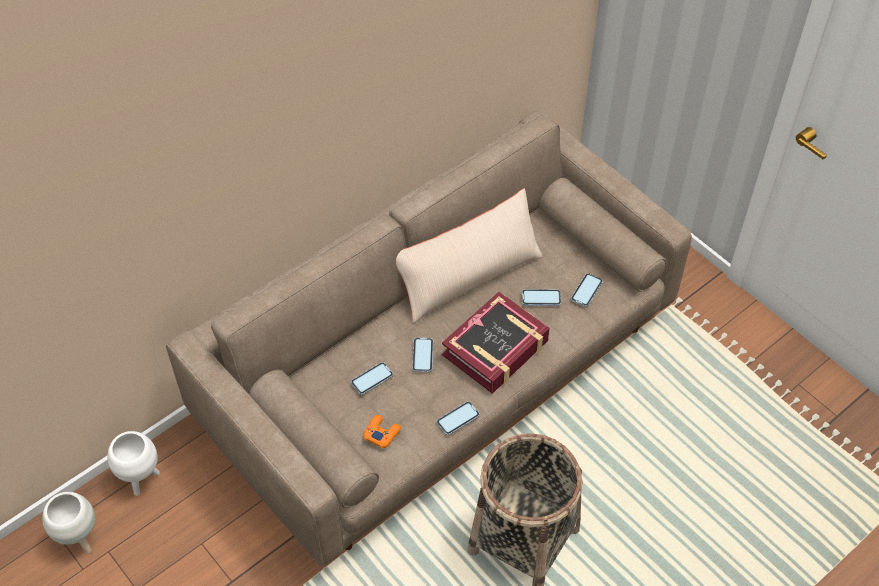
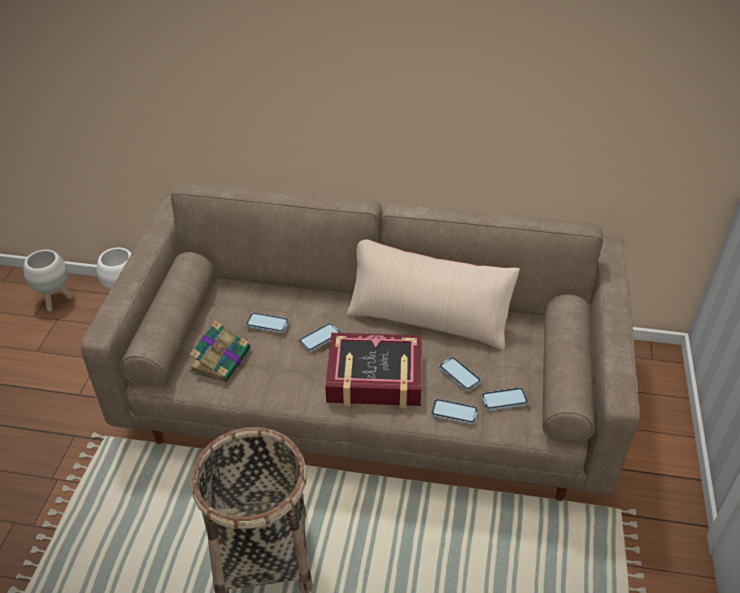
camera: 50 degrees right, 10 degrees down
(381, 433) = (221, 359): orange game controller -> book
(458, 419) = (279, 396): phone -> phone (454, 412)

